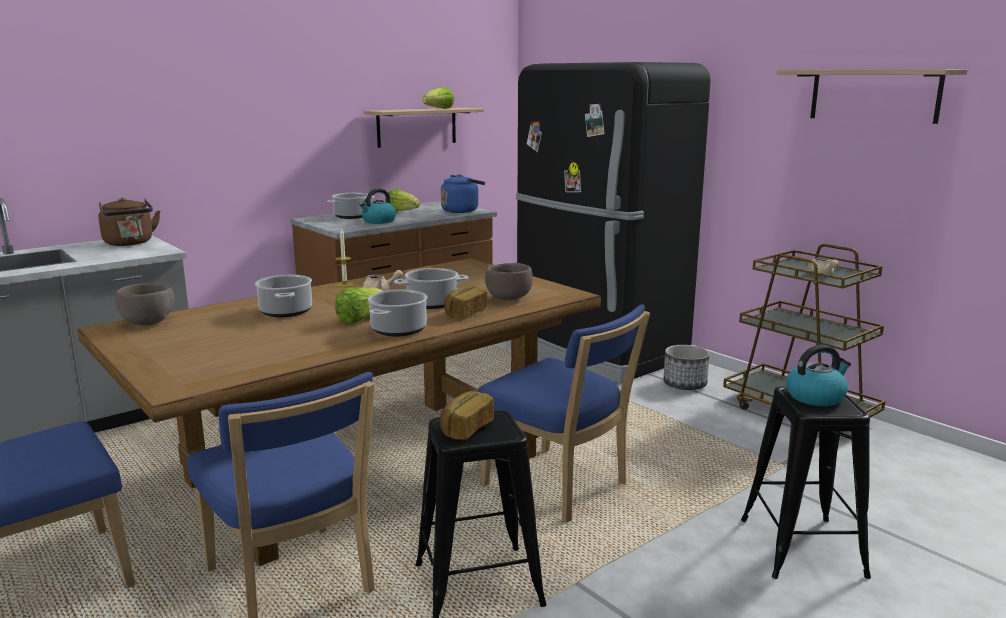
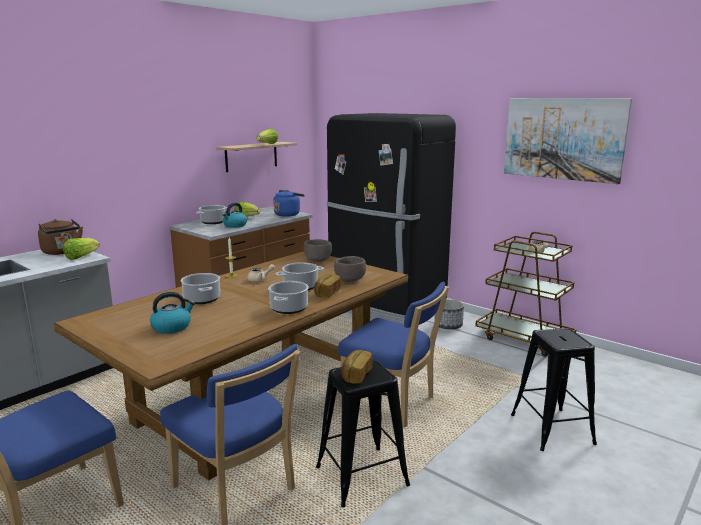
camera: 10 degrees left, 0 degrees up
(148, 323) = (106, 315): brown bowl -> brown bowl (318, 261)
(361, 319) = (258, 302): lettuce -> lettuce (81, 257)
(815, 397) = (559, 335): kettle -> kettle (172, 327)
(873, 95) = (563, 139): shelf -> picture

